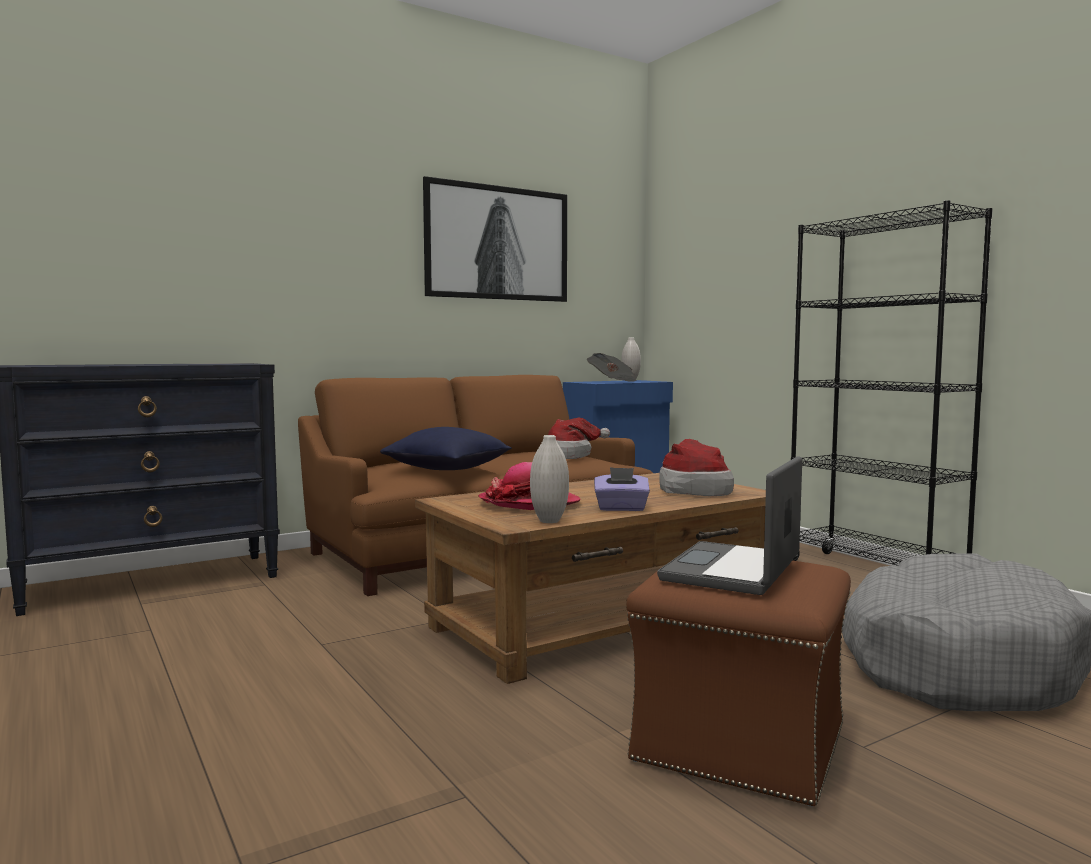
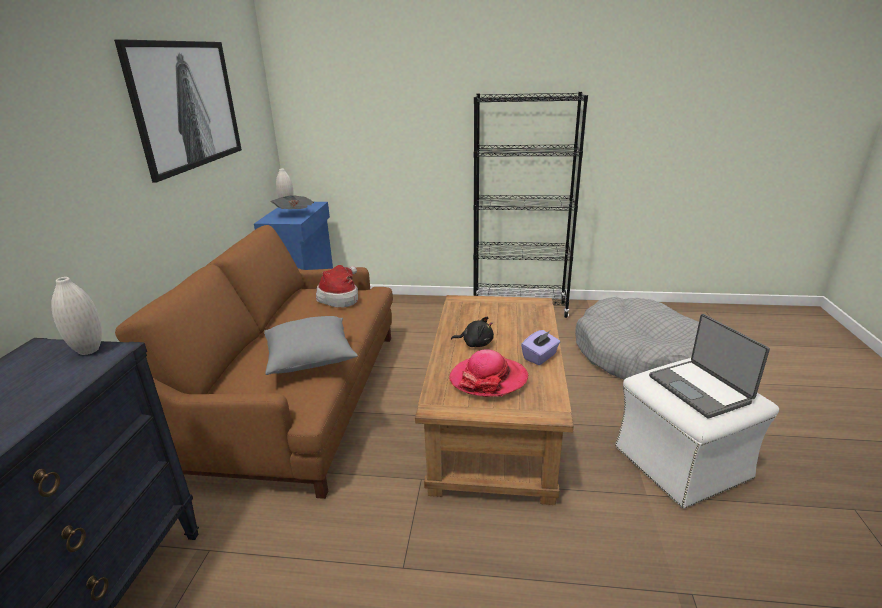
camera: 50 degrees left, 20 degrees up
(448, 470) = (311, 359): blue pillow -> grey pillow
(549, 521) = (551, 394): white vase -> white vase (89, 350)
(590, 491) = (475, 343): none -> black plush toy
(694, 490) = (513, 314): hat -> none
(739, 743) = (682, 463): brown ottoman -> white ottoman

